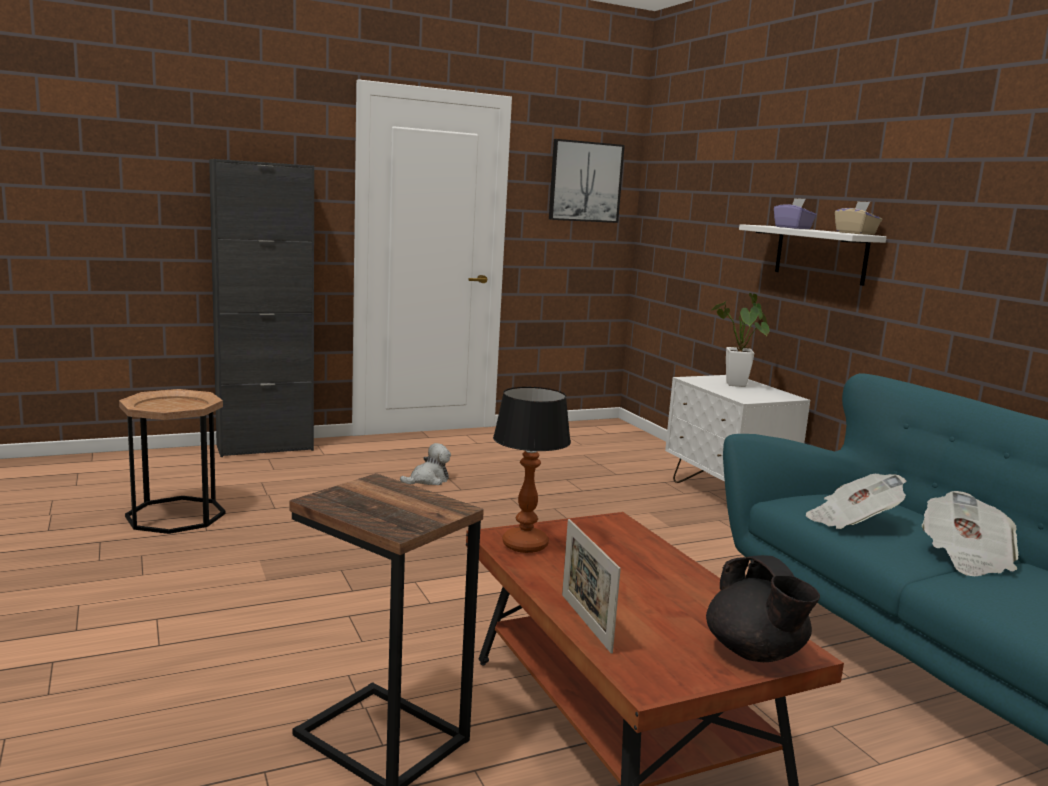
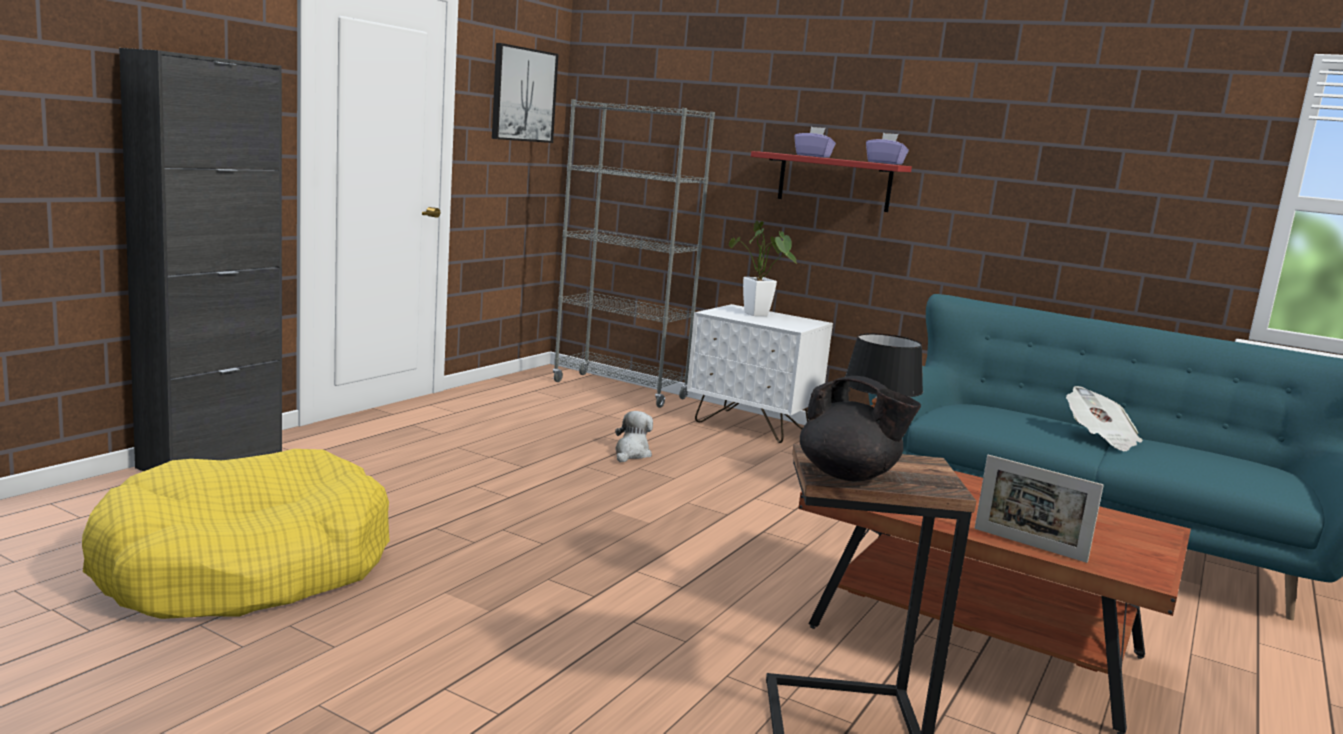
camera: 35 degrees left, 0 degrees up
(176, 515) = (244, 567): brown side table -> yellow dog bed
(428, 480) = (474, 463): plush toy -> plush toy (631, 454)
(645, 446) = (620, 390): none -> grey bookcase
(755, 653) = (1147, 536): black teapot -> black teapot (848, 476)
(820, 254) = (834, 182): white shelf -> red shelf
(852, 522) = (1001, 426): newspaper -> none
(855, 233) = (885, 163): beige tissue box -> purple tissue box

